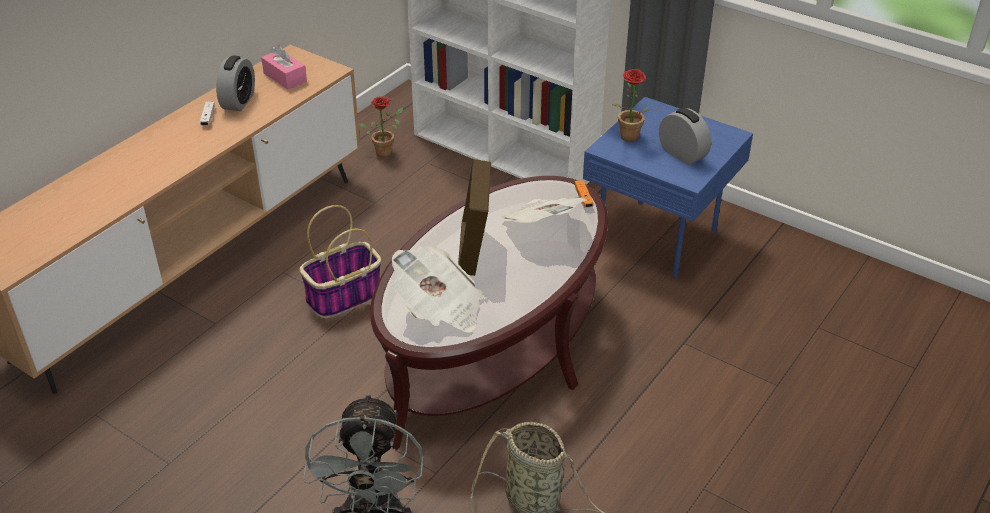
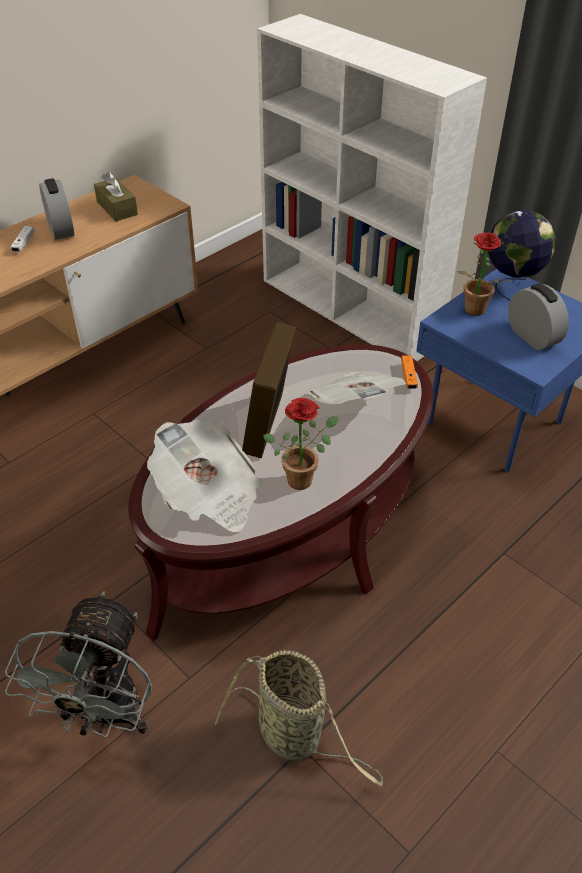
camera: 10 degrees right, 5 degrees up
(238, 101) = (61, 229): alarm clock -> alarm clock turned 45 degrees counterclockwise
(285, 77) = (117, 208): pink tissue box -> brown tissue box
(343, 297) = (146, 449): basket -> none
(386, 151) = (231, 295): potted plant -> potted plant (303, 477)
(657, 114) = (511, 287): none -> globe

